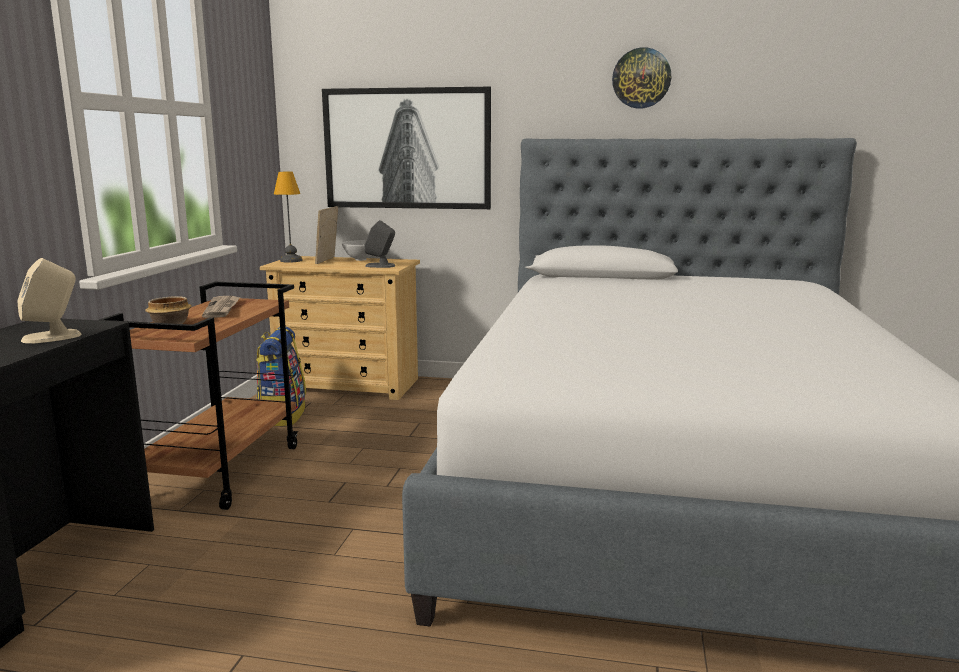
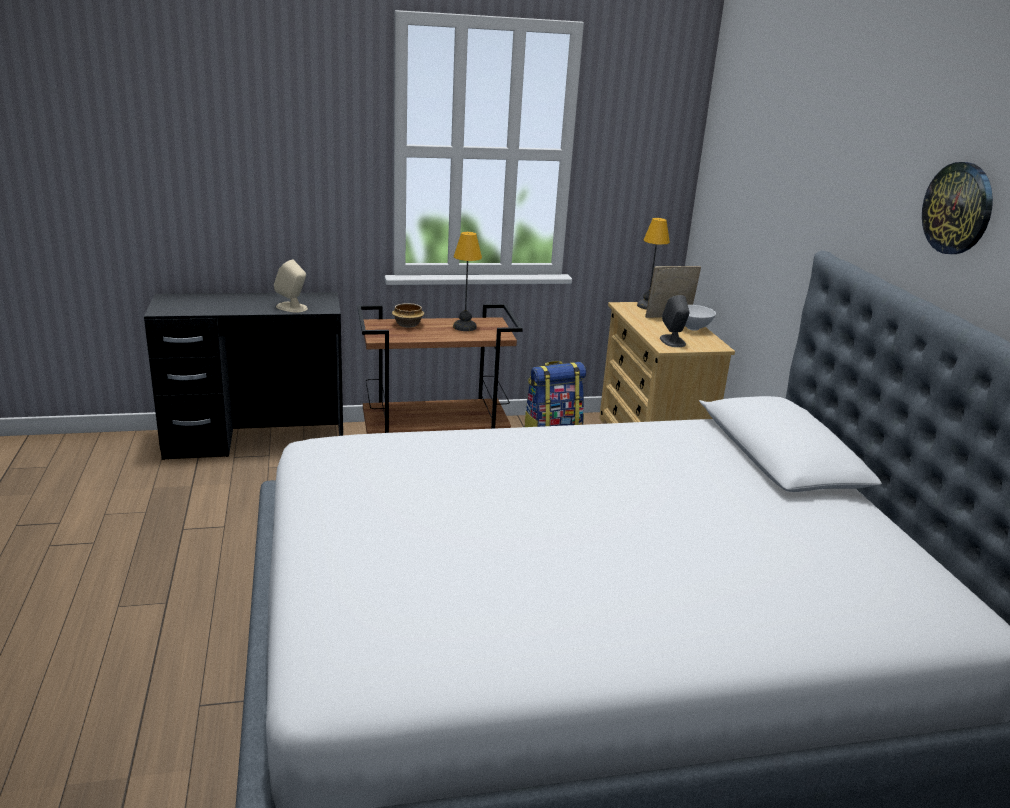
camera: 65 degrees right, 10 degrees up
(222, 309) = (464, 327): newspaper -> table lamp
(407, 149) = (759, 224): picture -> none

